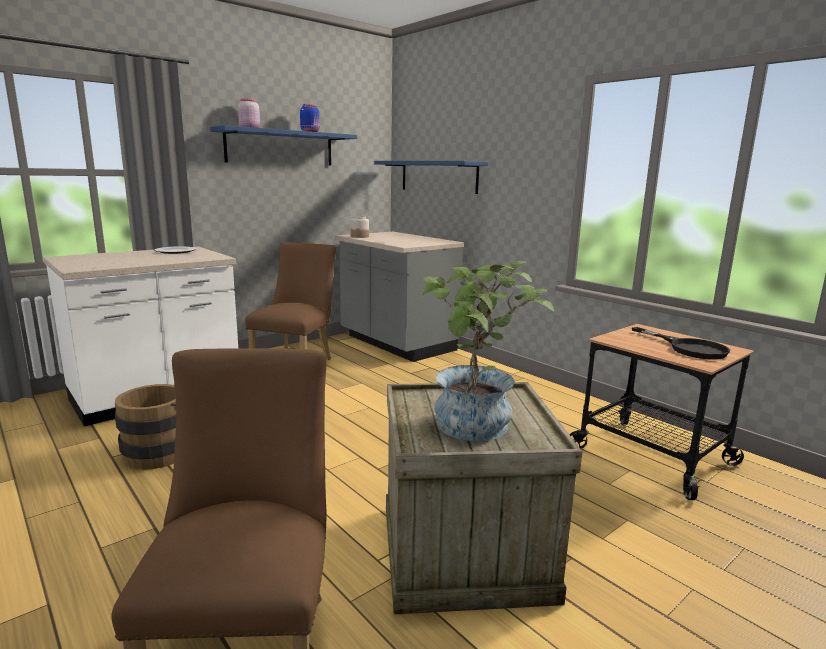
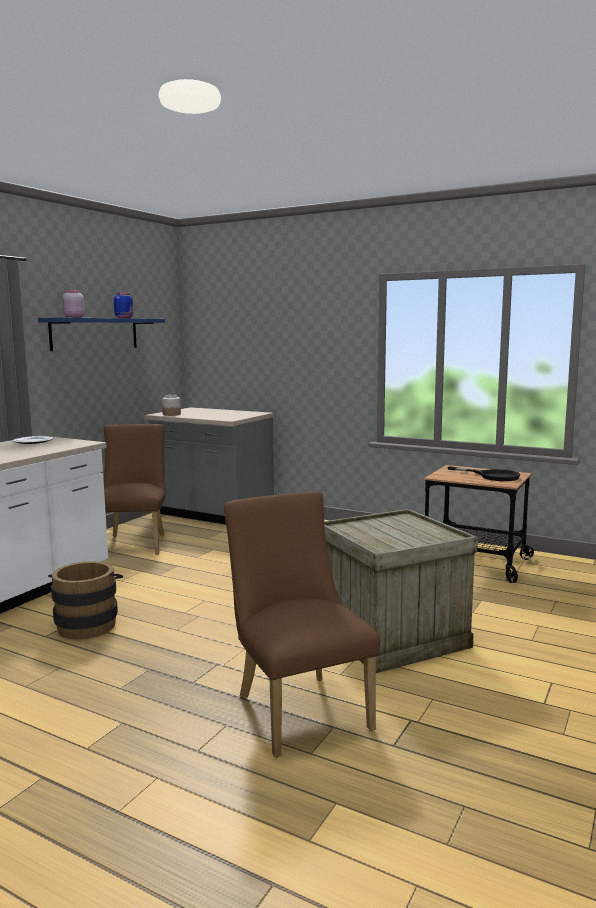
camera: 20 degrees left, 5 degrees down
(438, 176) = (240, 354): blue shelf -> none
(474, 429) = (403, 537): potted plant -> none

